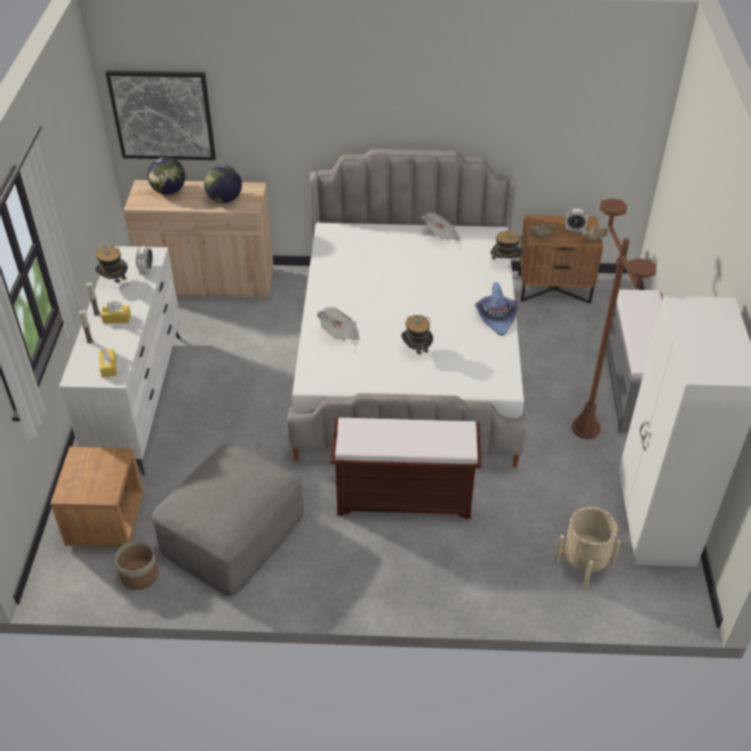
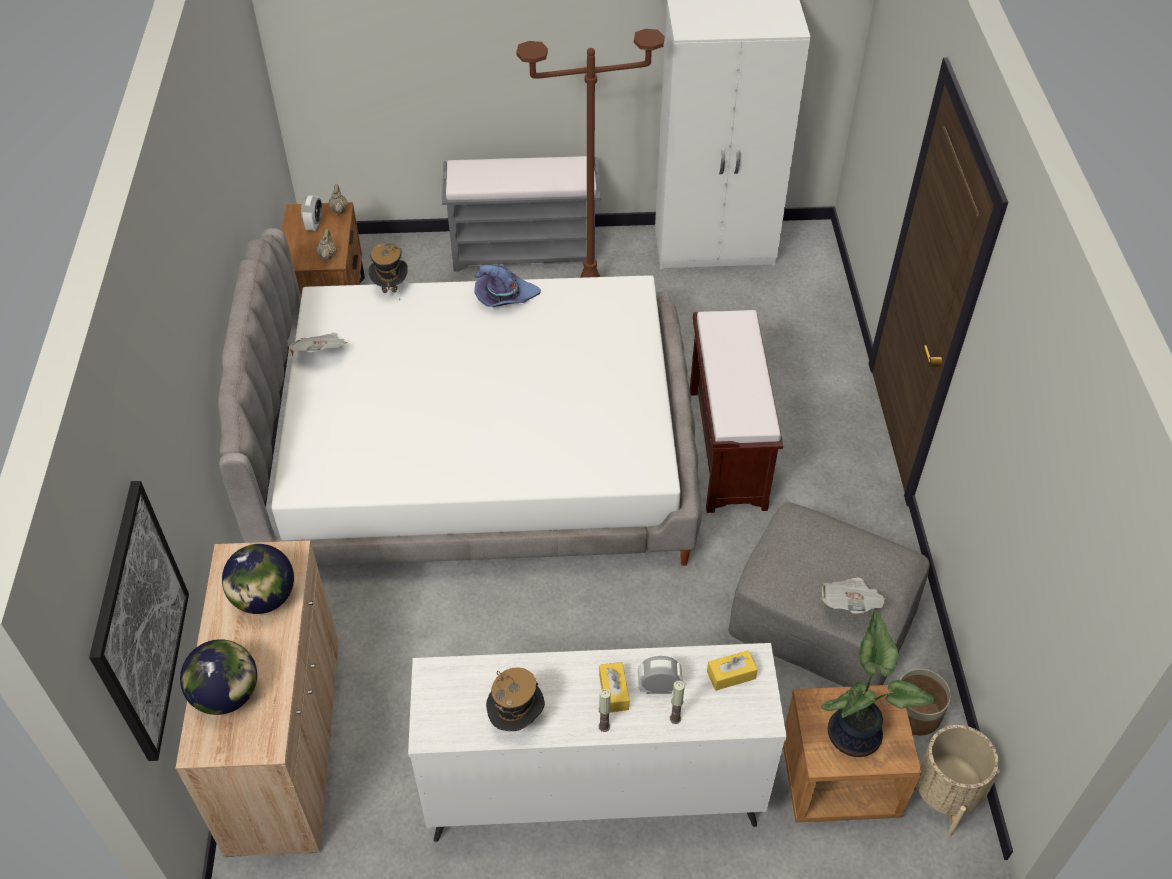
camera: 95 degrees left, 5 degrees up
(89, 474) = (856, 733): none -> potted plant
(146, 270) = (480, 676): alarm clock -> alarm clock (658, 688)
(339, 334) = (551, 451): newspaper -> newspaper (849, 604)
(416, 351) = (578, 369): hat -> none
(584, 564) = (783, 300): beige planter -> beige planter (943, 797)

